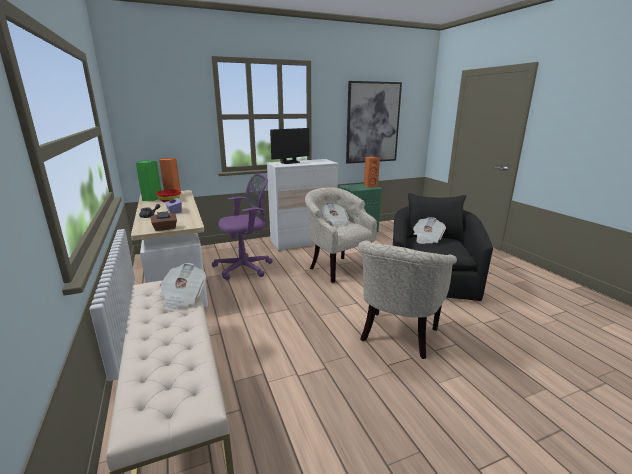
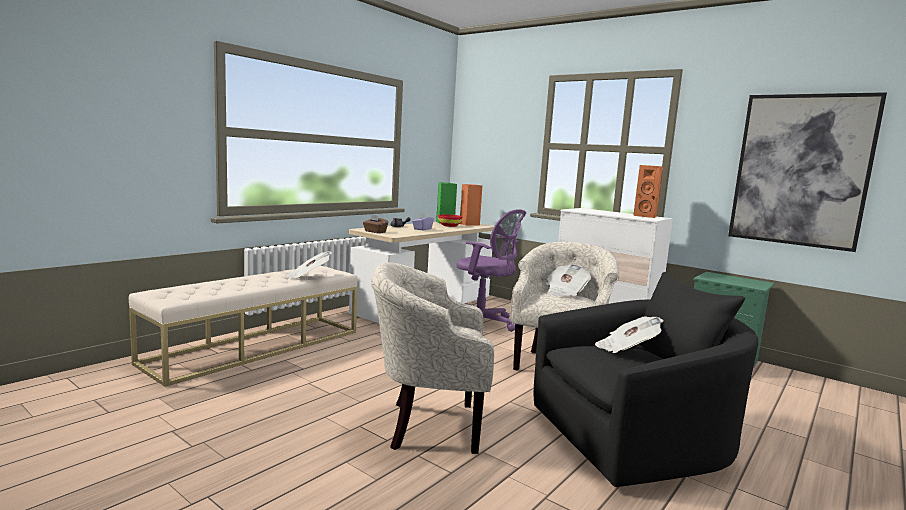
camera: 60 degrees right, 10 degrees down
(290, 162) = (602, 211): monitor -> none
(370, 186) = (755, 284): orange speaker -> orange speaker (646, 216)

